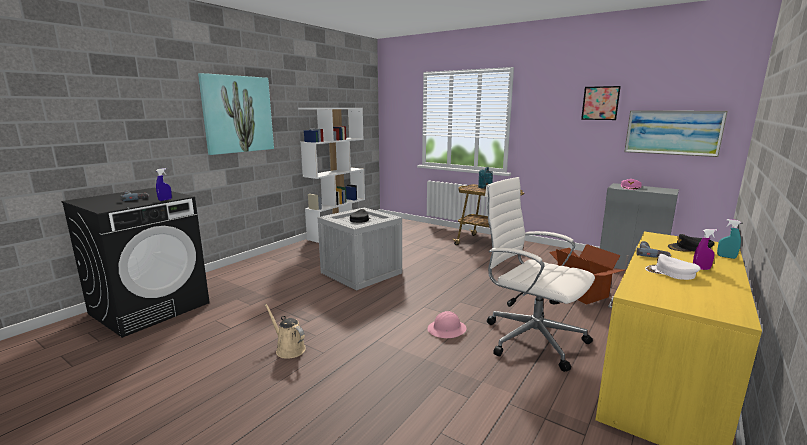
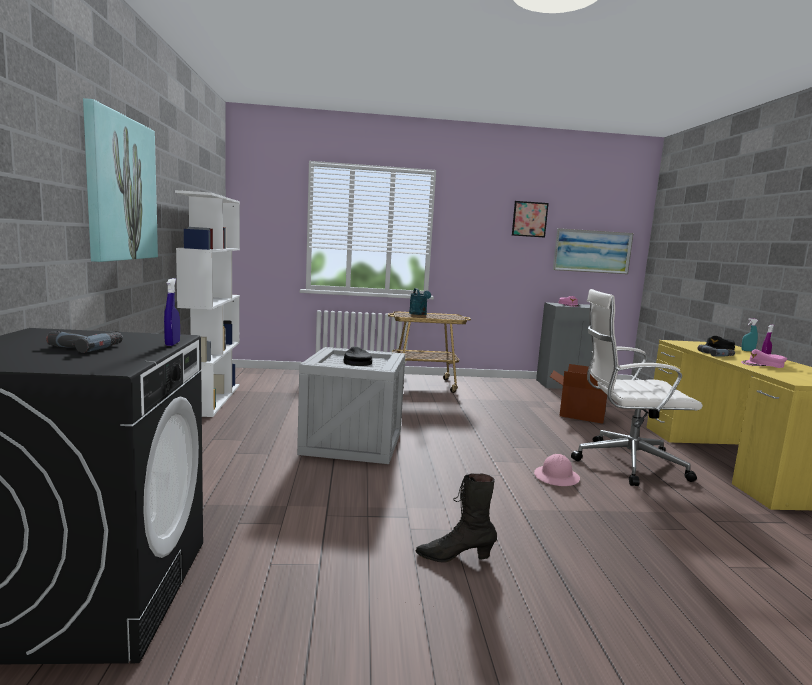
camera: 40 degrees left, 5 degrees down
(288, 349) = (454, 557): beige watering can -> black boot
(671, 273) = (763, 365): white cap -> pink cap

